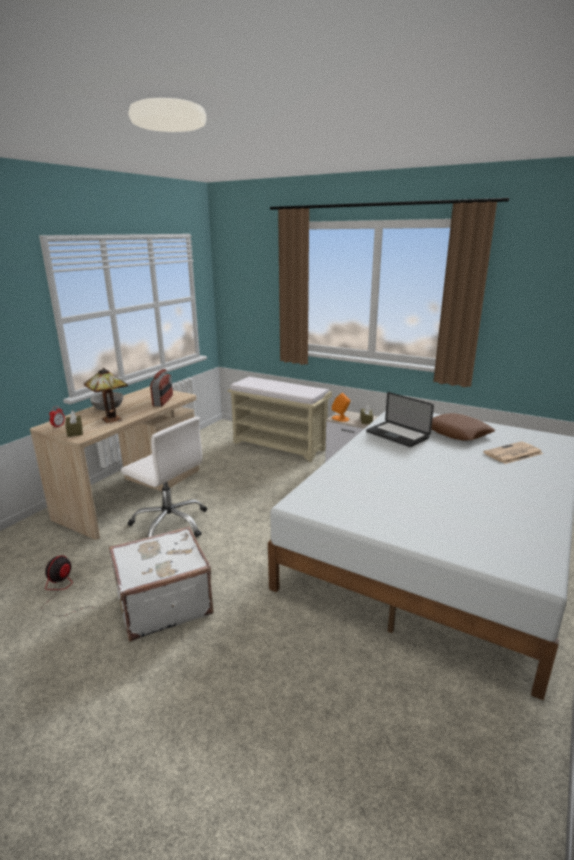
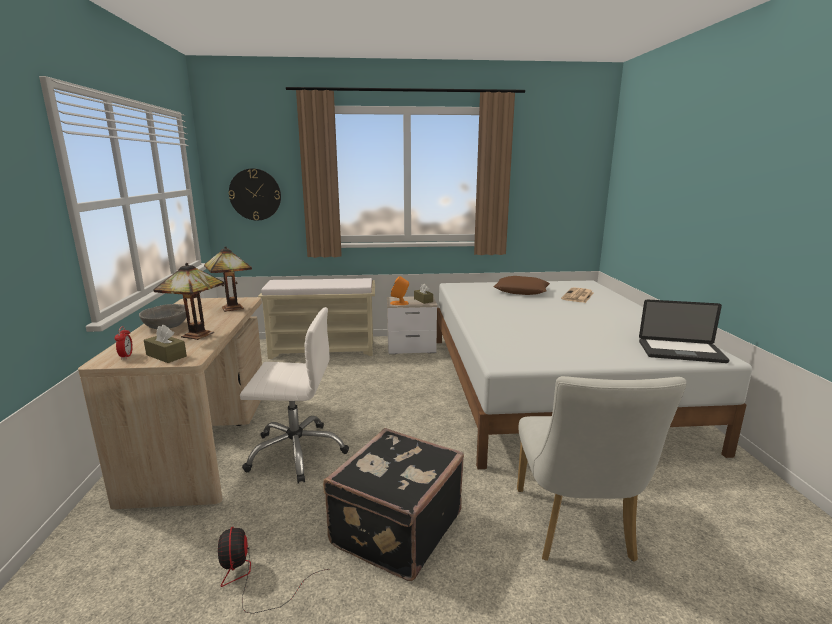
camera: 35 degrees left, 5 degrees down
(163, 401) = (231, 308): radio -> table lamp
(163, 603) = (394, 528): white suitcase -> black suitcase
(248, 301) = (255, 194): none -> wall clock
(278, 672) = (576, 530): none -> white chair
(397, 435) = (484, 300): laptop -> laptop (681, 352)

